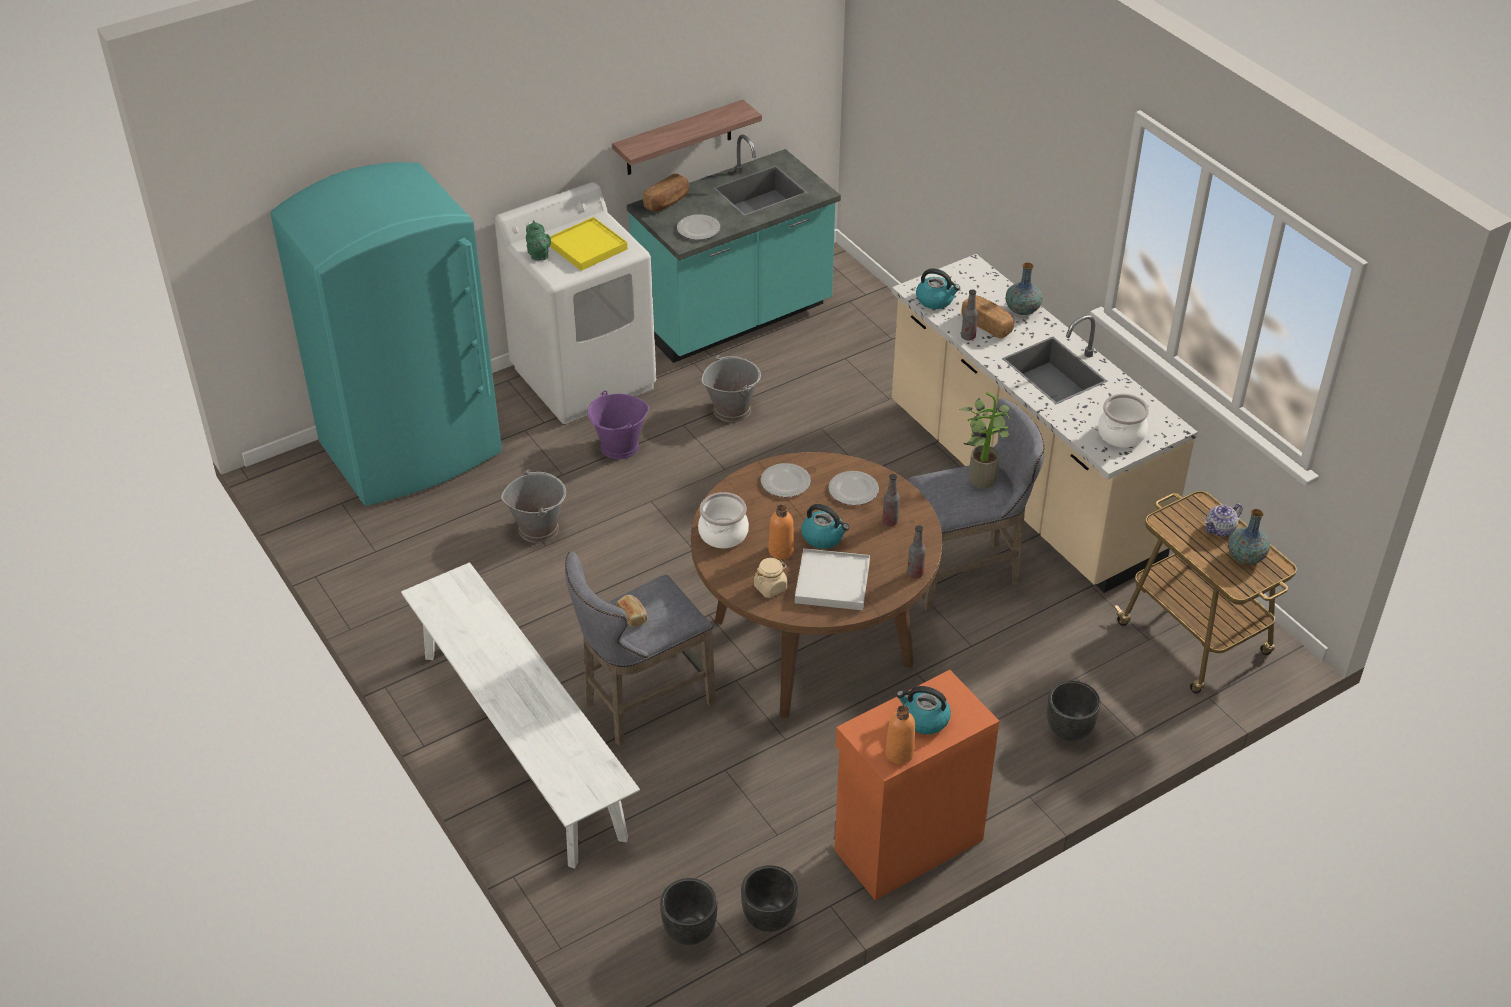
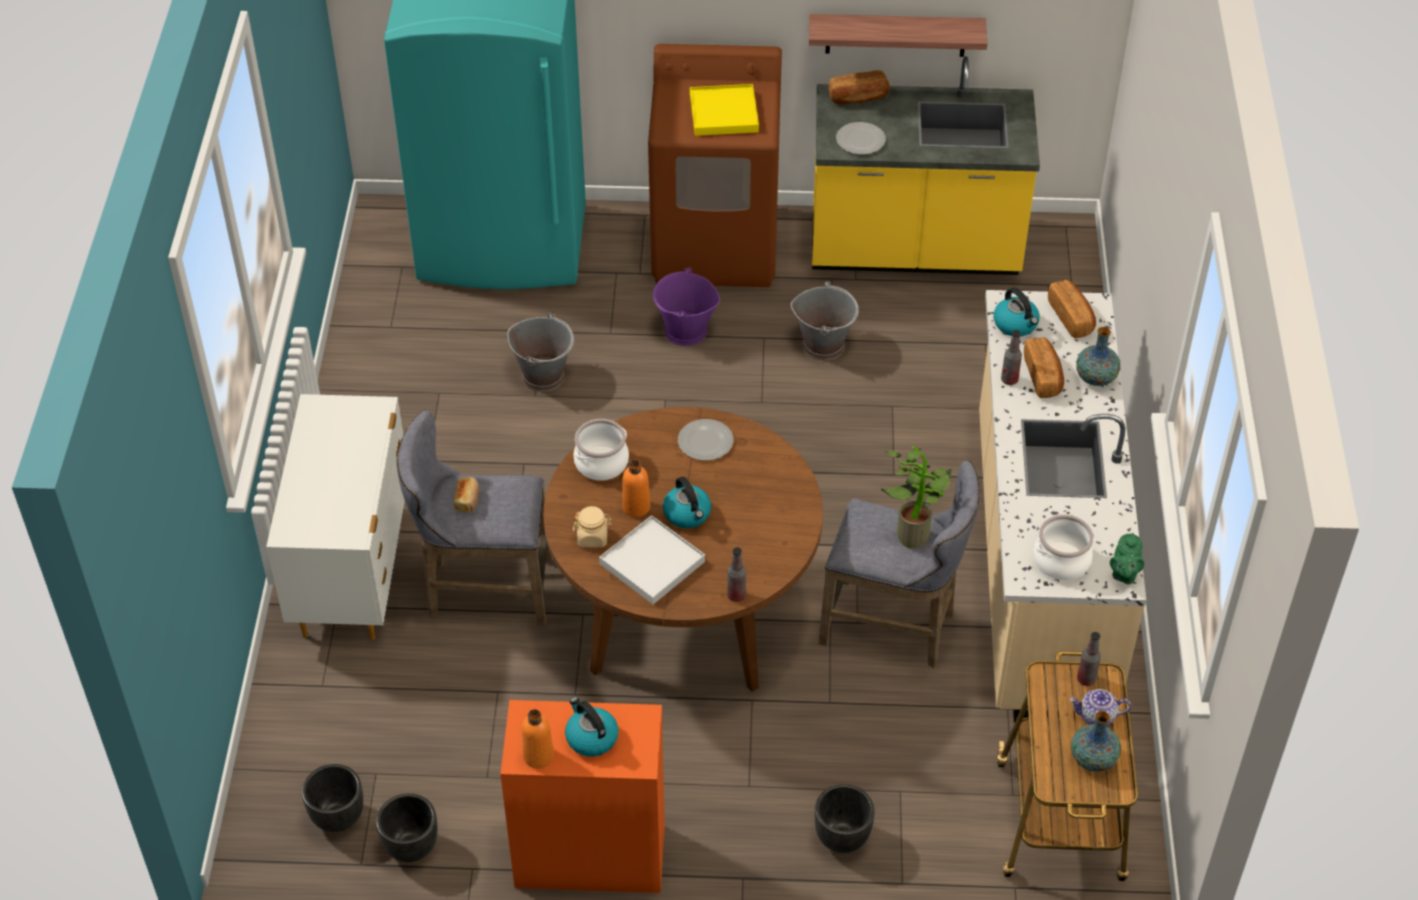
camera: 35 degrees right, 5 degrees up
(521, 744) = (354, 570): white bench -> white dresser
(538, 256) = (671, 102): green teapot -> green teapot (1123, 574)
(584, 377) = (716, 245): white washing machine -> brown washing machine
(735, 318) = (914, 250): turquoise counter -> yellow counter
(852, 490) = (759, 482): plate -> none
(890, 521) = (763, 532): bottle -> bottle (1086, 679)
(967, 279) = (1071, 317): none -> bread

